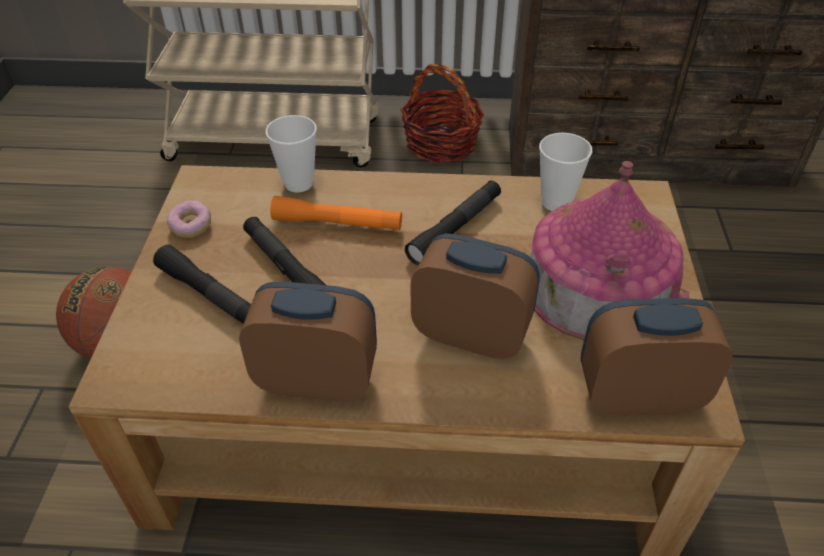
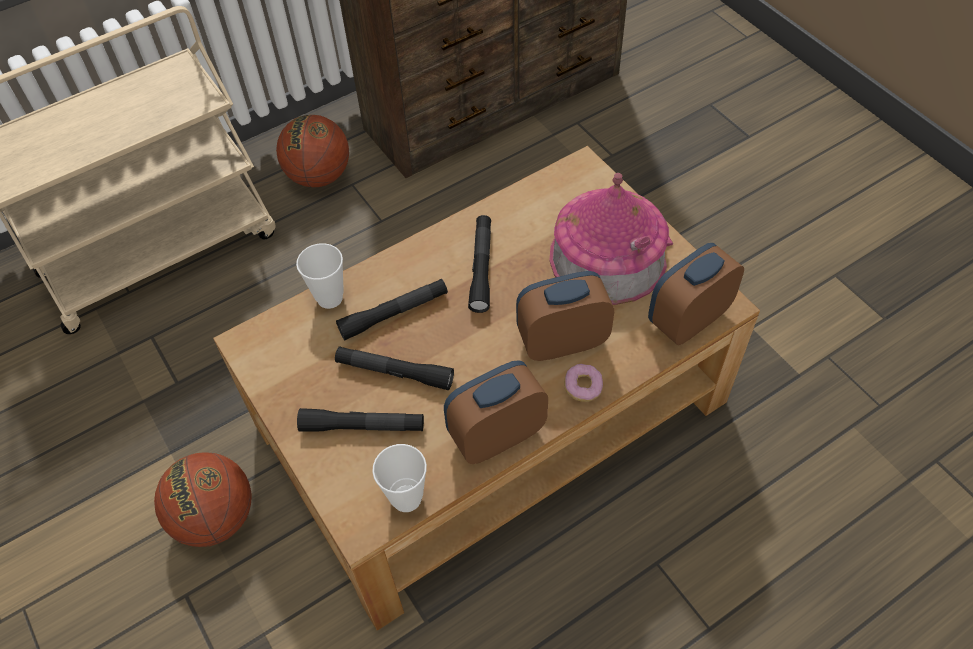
camera: 35 degrees left, 10 degrees up
(191, 226) = (284, 384): donut -> donut (583, 387)
(337, 223) = (394, 314): orange flashlight -> black flashlight
(441, 144) = (319, 176): basket -> basketball
(556, 202) = (530, 206): cup -> cup (406, 498)

